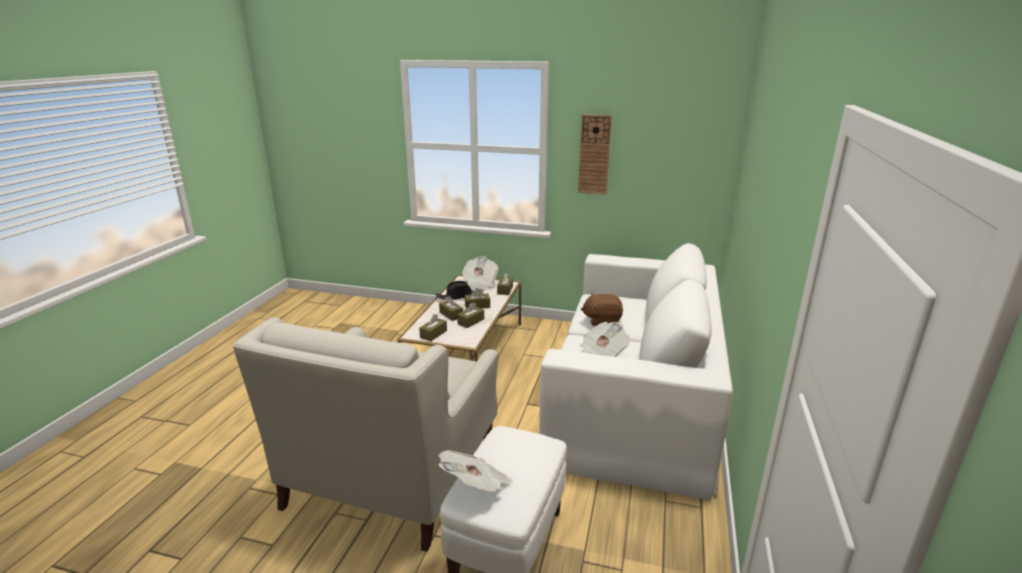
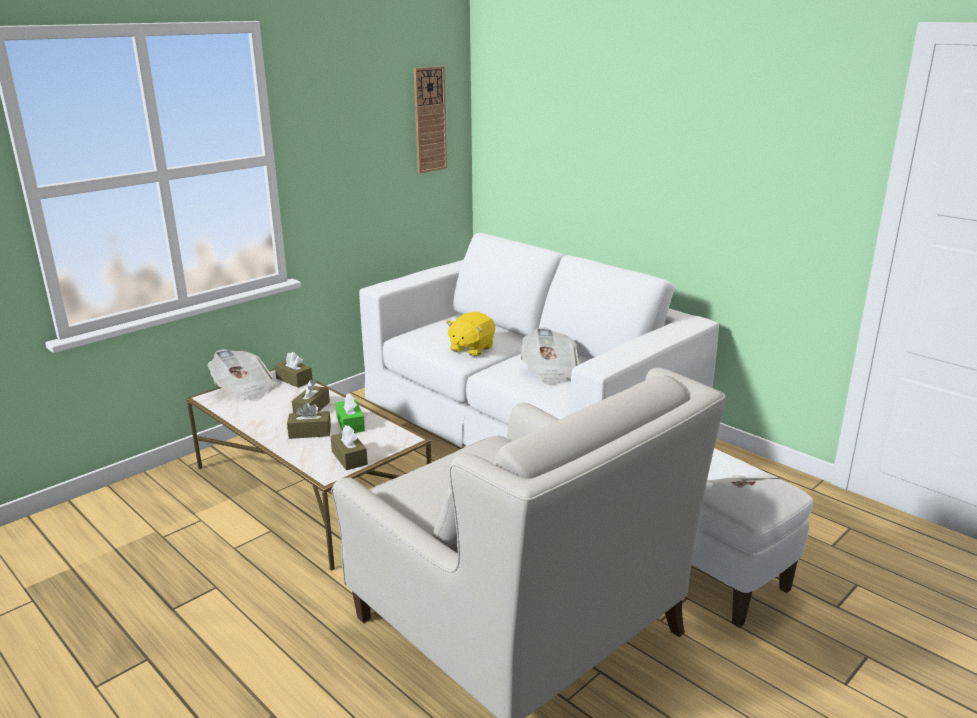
camera: 60 degrees left, 0 degrees up
(459, 296) = (262, 413): black hat -> none
(471, 321) = (350, 424): brown tissue box -> green tissue box
(594, 155) = (334, 151): wall clock -> wall clock (429, 120)
(602, 320) = (471, 348): brown plush toy -> yellow plush toy

